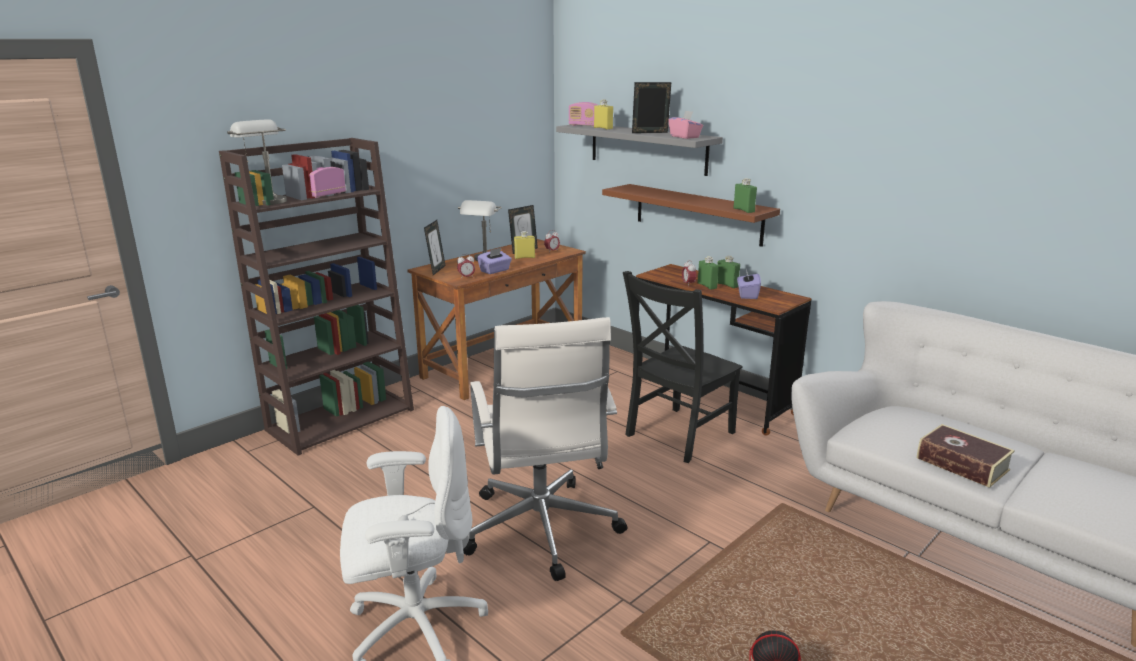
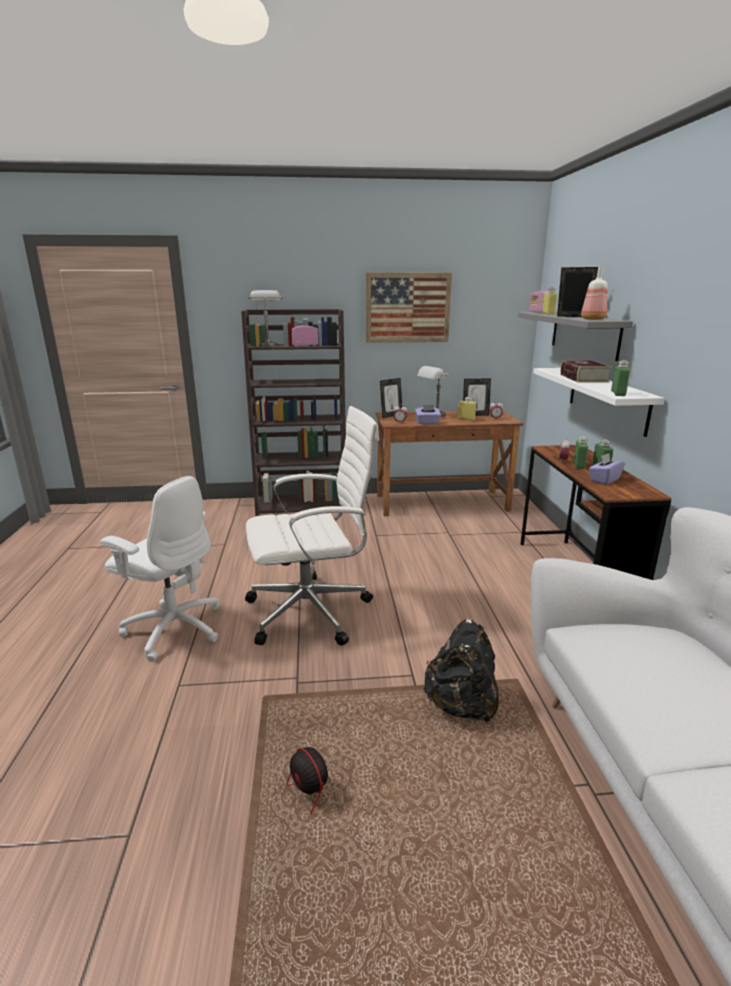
camera: 40 degrees right, 0 degrees up
(429, 128) = (407, 307): none -> picture
(541, 531) = (312, 611): white office chair -> white office chair turned 135 degrees counterclockwise
(677, 435) = (502, 592): black chair -> none
(685, 137) = (592, 319): pink tissue box -> bottle
(697, 214) = (607, 399): brown shelf -> white shelf
(774, 544) = (461, 705): none -> black backpack
(962, 464) = (654, 711): book -> book (583, 378)

